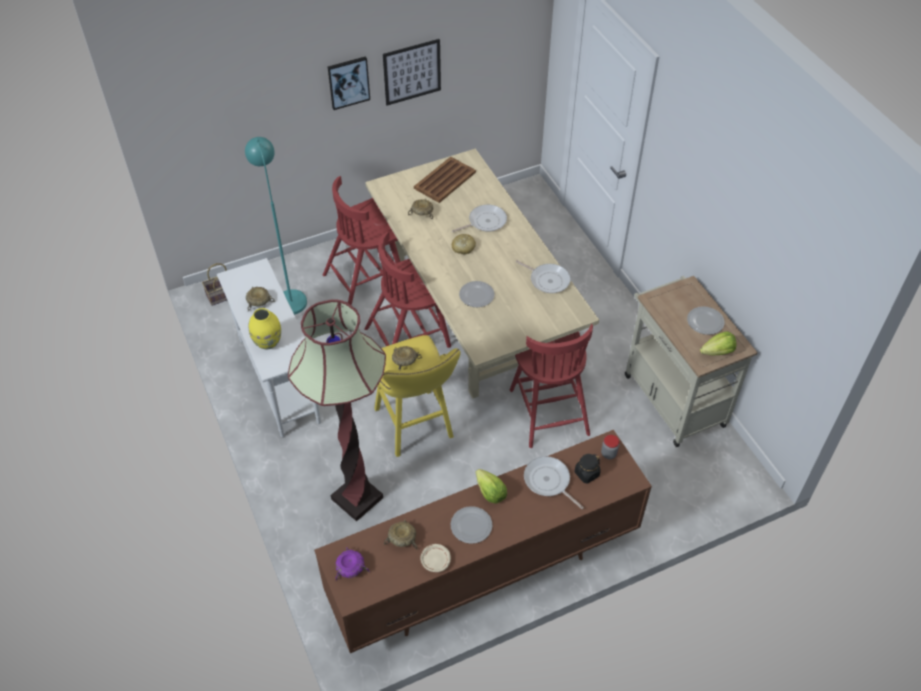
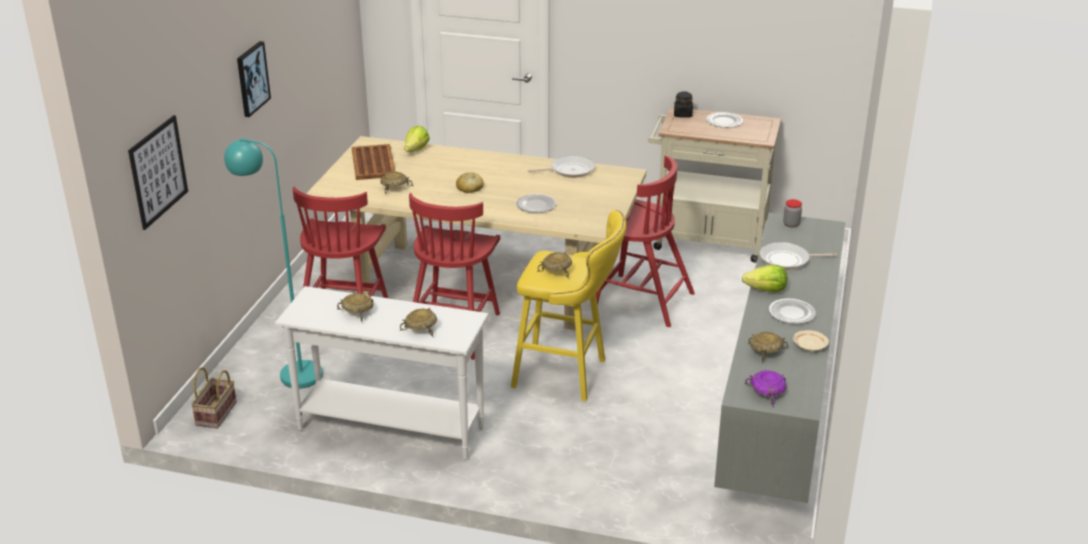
camera: 50 degrees left, 20 degrees down
(268, 343) = (422, 329): yellow vase -> beige bowl
(357, 498) = (605, 446): floor lamp -> none
(412, 72) = (289, 58): picture -> picture (158, 171)
(483, 576) = (778, 414): brown cabinet -> grey cabinet
(485, 222) = (456, 167): frying pan -> none
(586, 474) = (800, 241): black jar -> black jar (683, 115)
(717, 352) = (761, 130): lettuce -> lettuce (416, 150)

